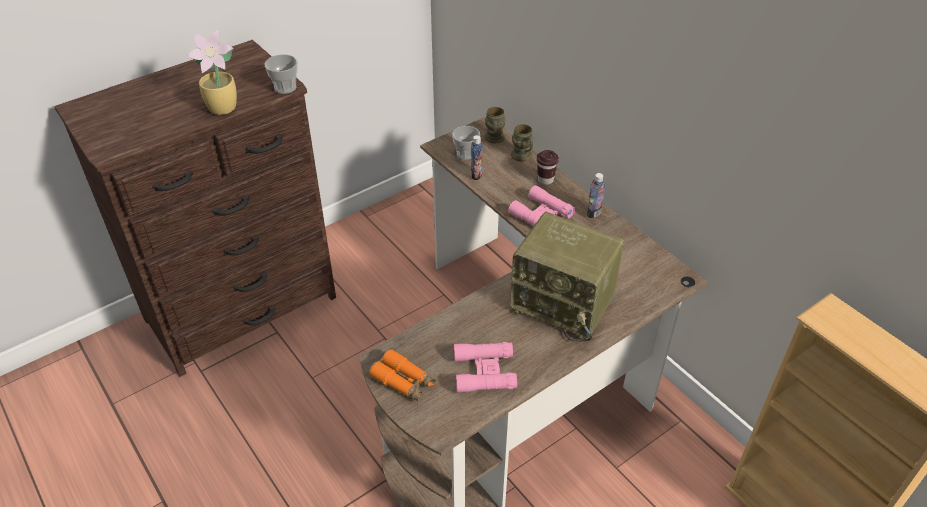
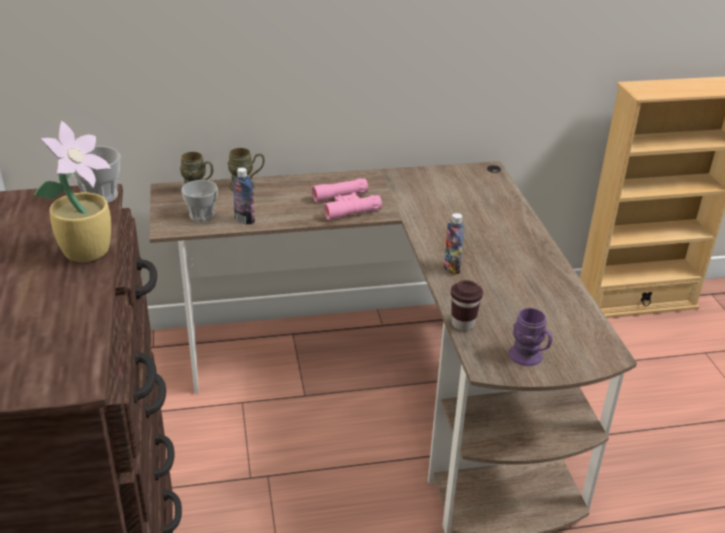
camera: 65 degrees left, 10 degrees down
(404, 381) = (529, 359): orange binoculars -> purple mug
(484, 371) = (543, 304): pink binoculars -> none
(545, 180) = (296, 186): brown cup -> brown cup (463, 324)
(564, 304) = (480, 233): radio -> none
(593, 213) = (369, 179): bottle -> bottle (451, 268)

